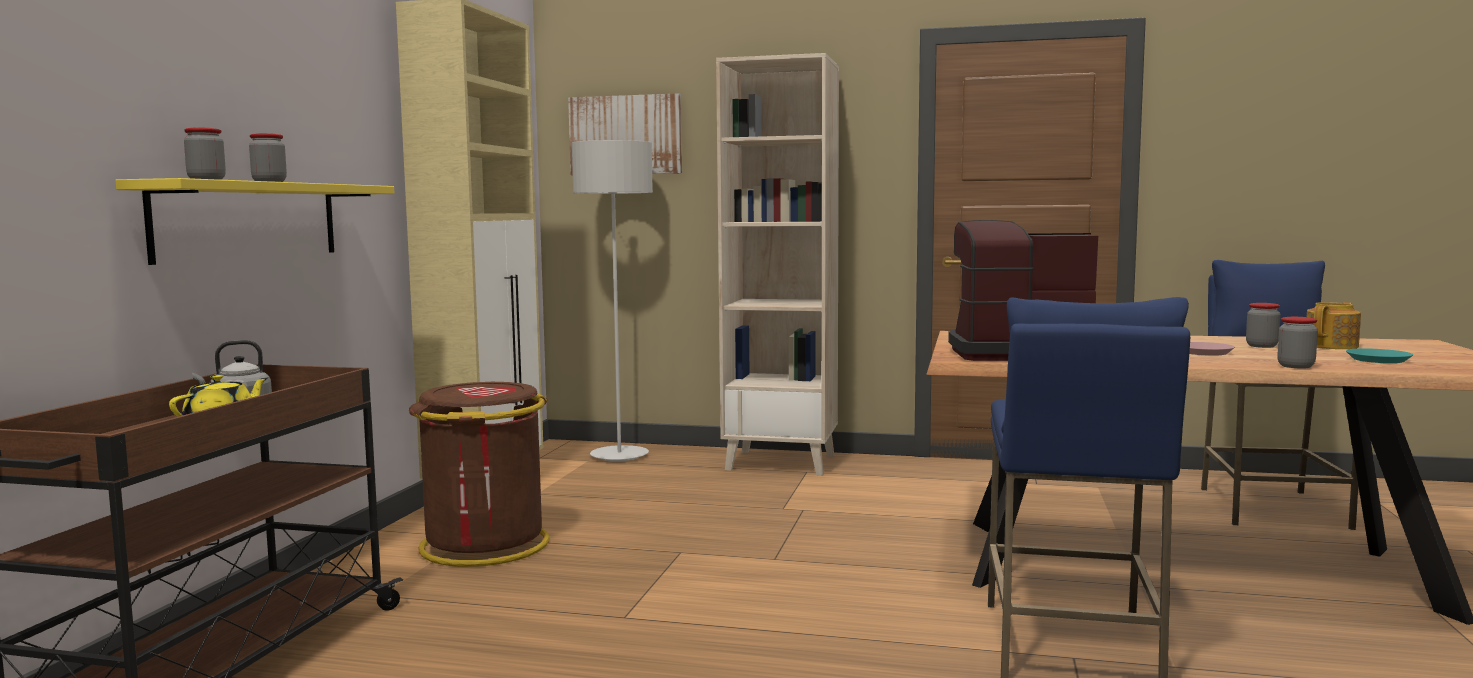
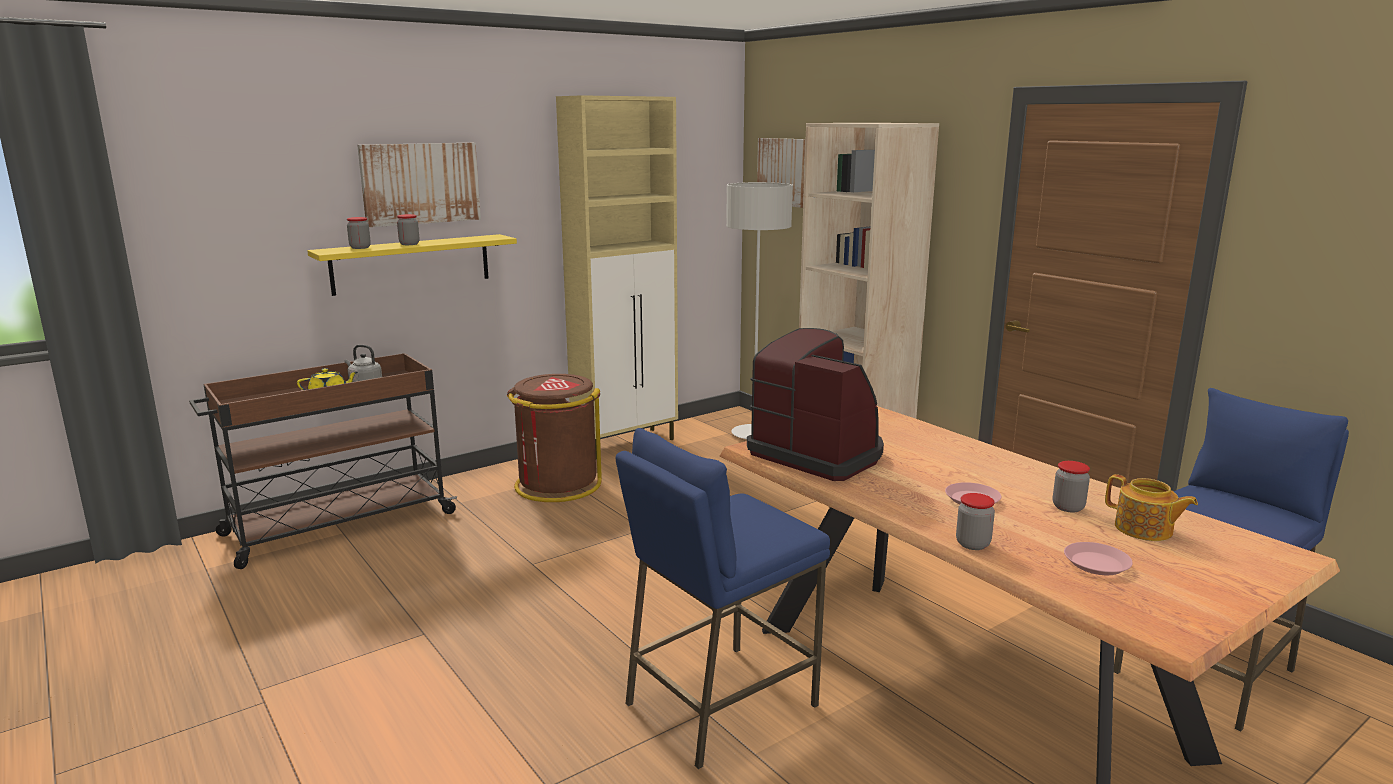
camera: 40 degrees right, 10 degrees up
(259, 93) = (420, 183): none -> picture
(1332, 346) = (1144, 530): teapot -> teapot turned 45 degrees clockwise
(1378, 360) = (1096, 564): turquoise plate -> pink plate

